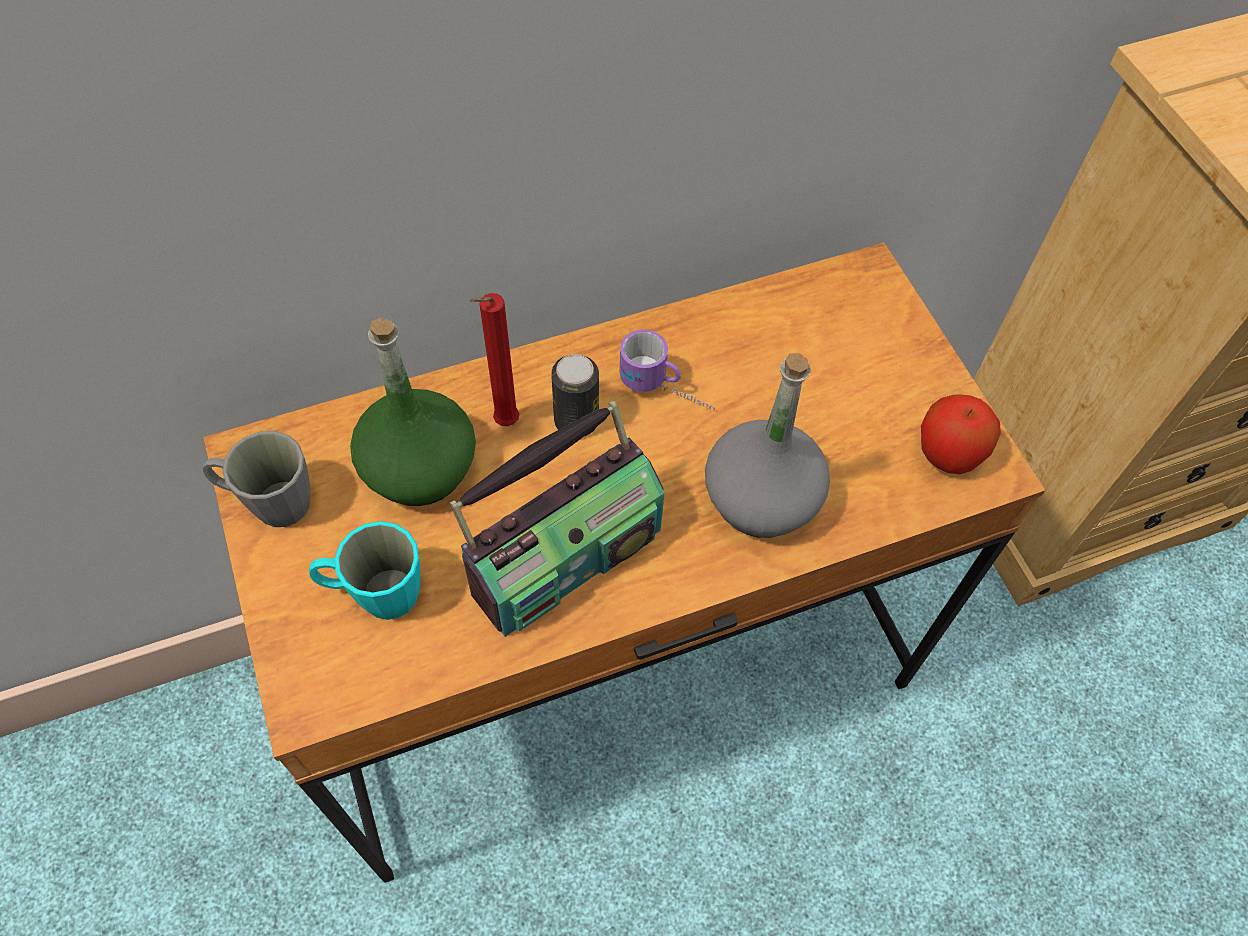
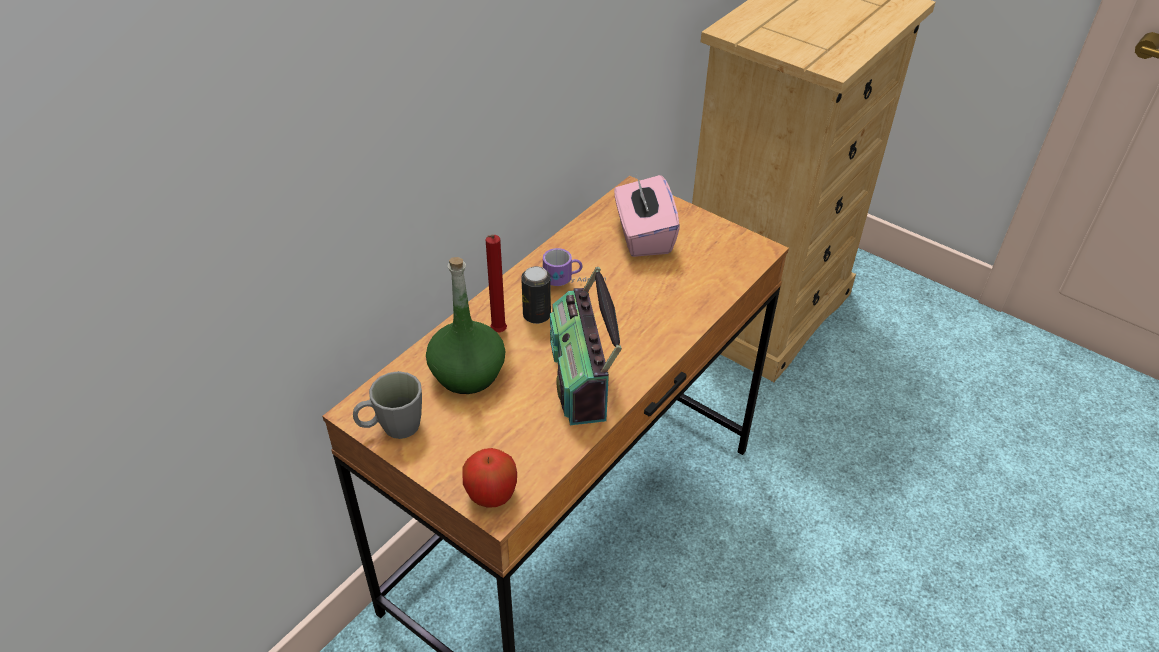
camera: 30 degrees left, 15 degrees down
(375, 593) = (492, 440): turquoise mug -> none
(564, 557) = (582, 377): radio -> radio turned 150 degrees clockwise
(761, 498) = (660, 307): grey bottle -> none
(826, 359) = (643, 236): none -> pink tissue box
(948, 454) = (733, 251): apple -> apple (491, 494)

